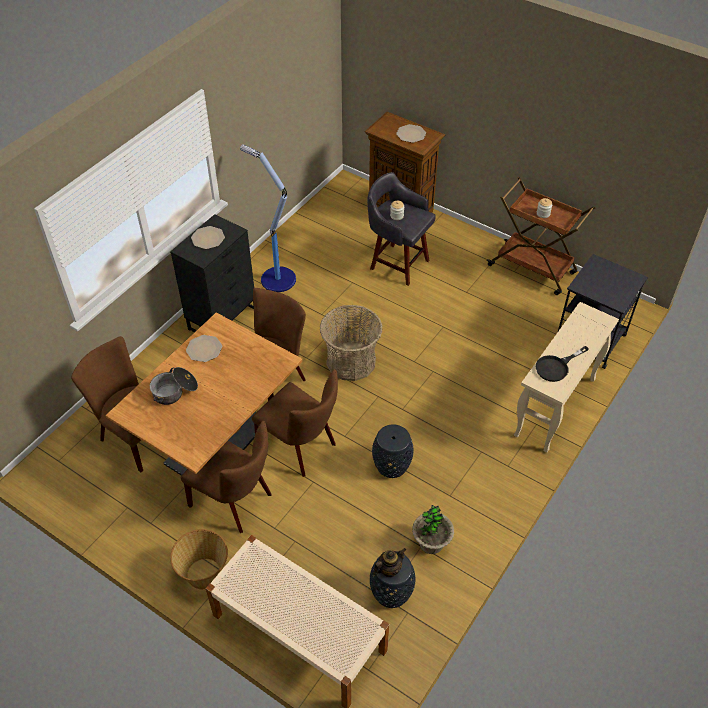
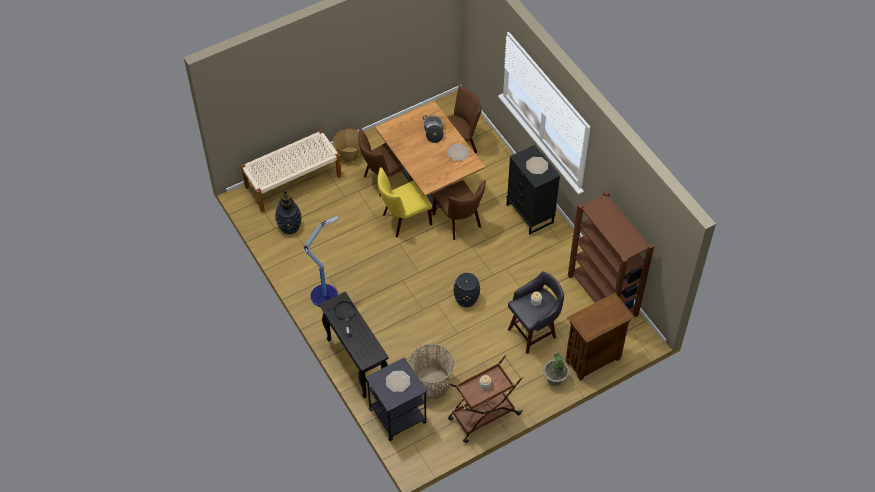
camera: 115 degrees right, 5 degrees up
(277, 279) = (554, 255): floor lamp -> floor lamp (325, 295)
(301, 447) = (404, 220): brown chair -> yellow chair
(311, 225) = (603, 295): none -> brown bookcase
(351, 361) = (455, 269): basket -> basket (431, 382)
(391, 465) = (365, 258): black stool -> black stool (466, 299)
(410, 134) = (595, 318): plate -> plate (398, 381)
(431, 543) = (305, 255): potted plant -> potted plant (555, 379)
(555, 408) = (355, 363): beige console table -> black console table

